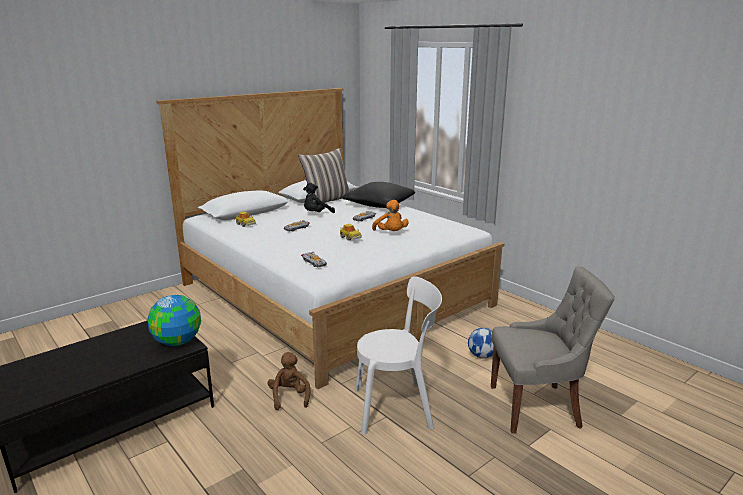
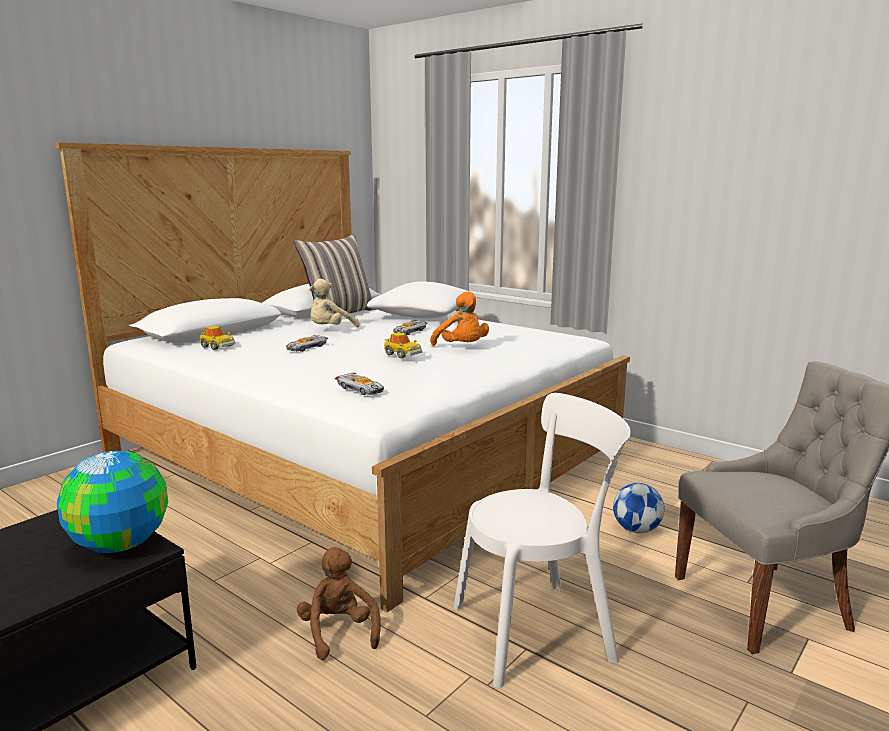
camera: 10 degrees left, 5 degrees down
(316, 214) = (330, 330): black plush toy -> beige plush toy
(379, 204) = (422, 316): black pillow -> white pillow

